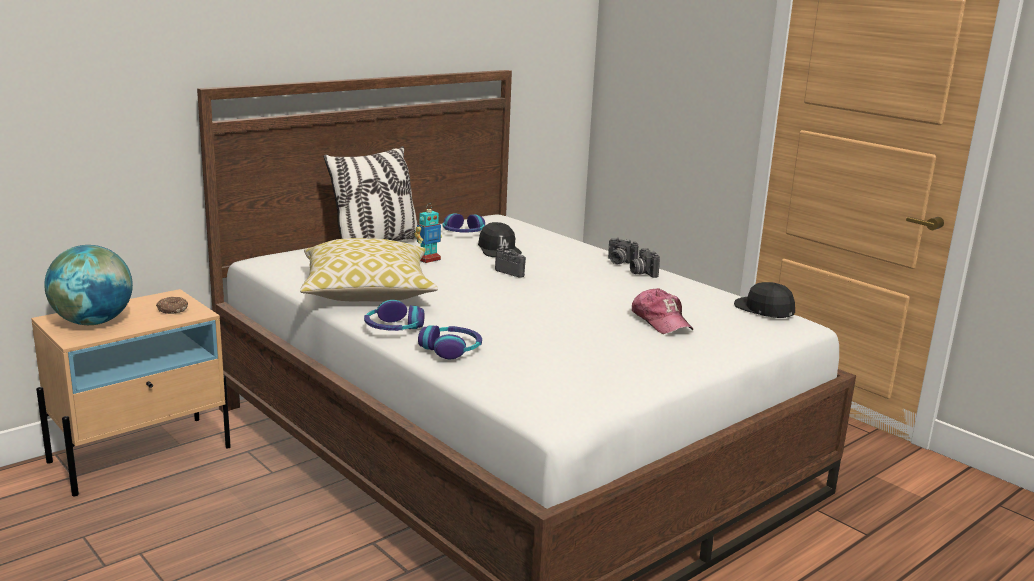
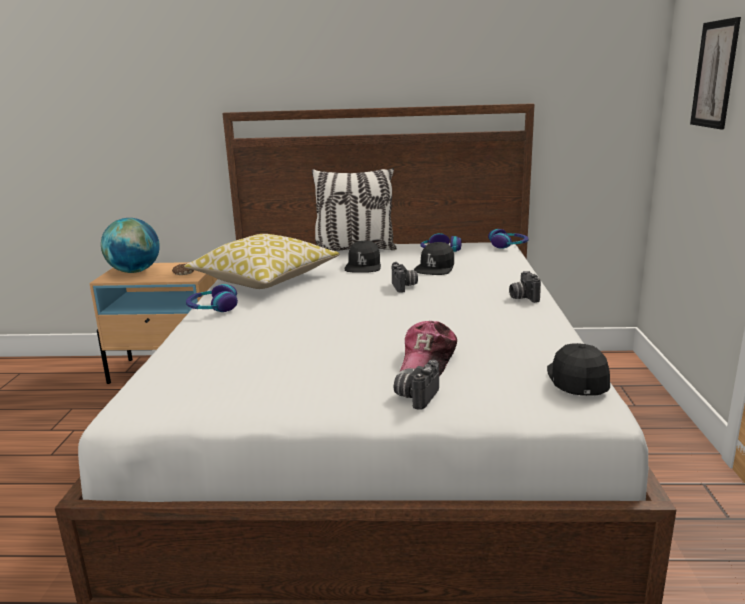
camera: 45 degrees right, 0 degrees up
(428, 259) = (363, 266): toy robot -> black cap
(451, 349) = (206, 333): headphones -> headphones (508, 245)
(642, 273) = (521, 311): camera -> camera (416, 396)
(675, 52) = (715, 74): none -> picture

